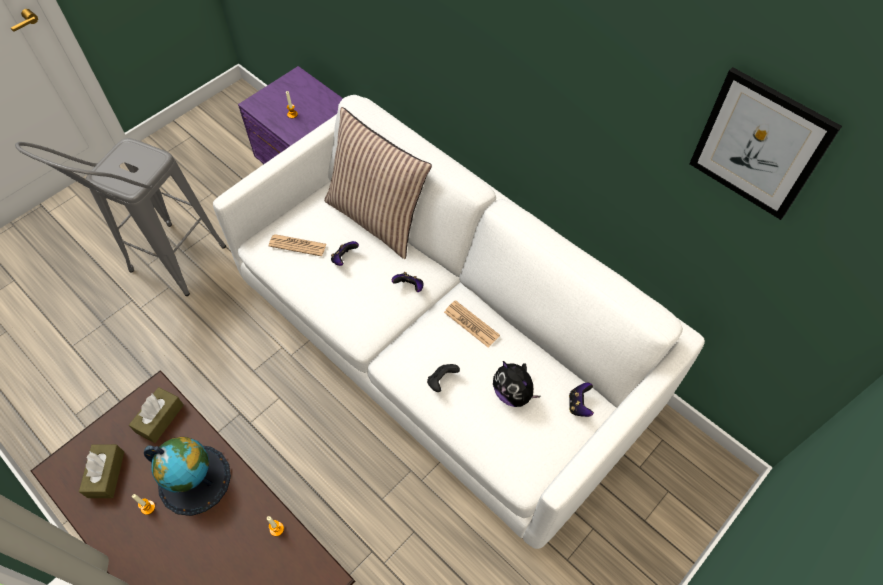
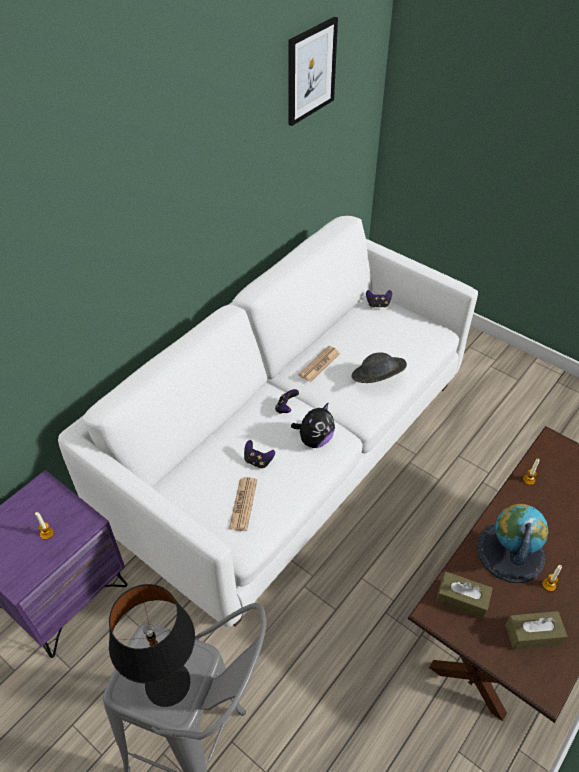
camera: 95 degrees left, 10 degrees down
(121, 169) = (167, 683): none -> black table lamp
(377, 218) = (203, 441): pillow -> none
(441, 381) = (377, 379): black game controller -> grey hat
(513, 393) = (377, 338): plush toy -> plush toy (314, 440)

